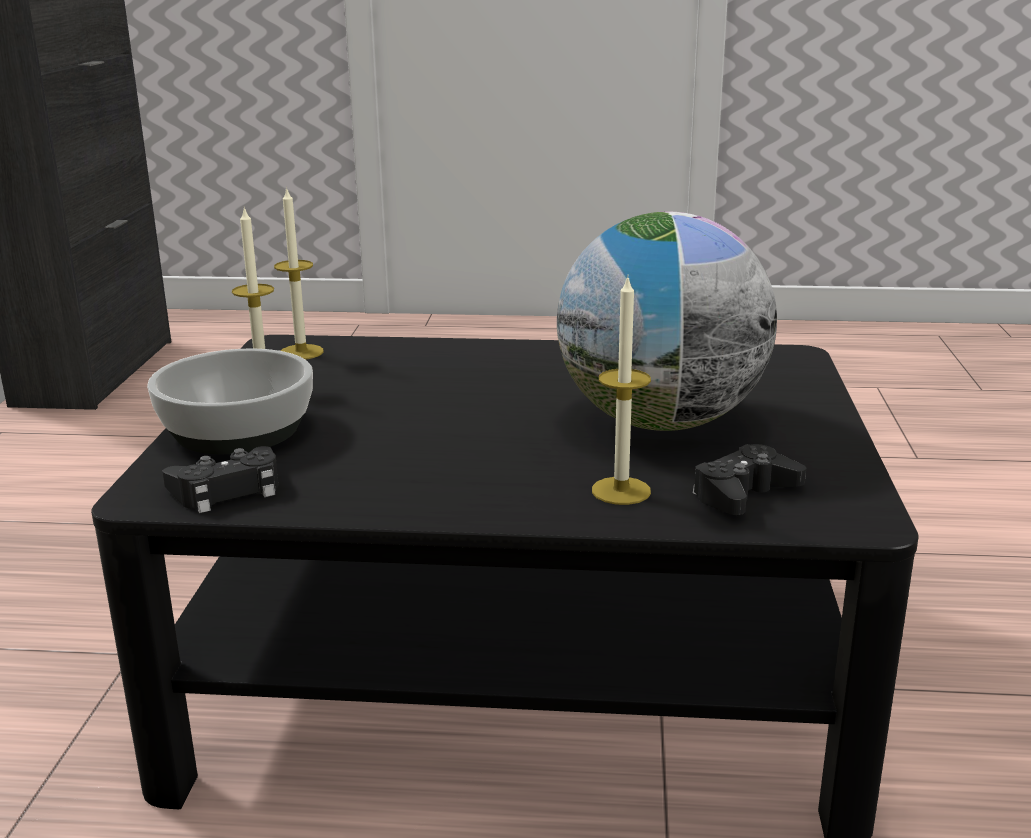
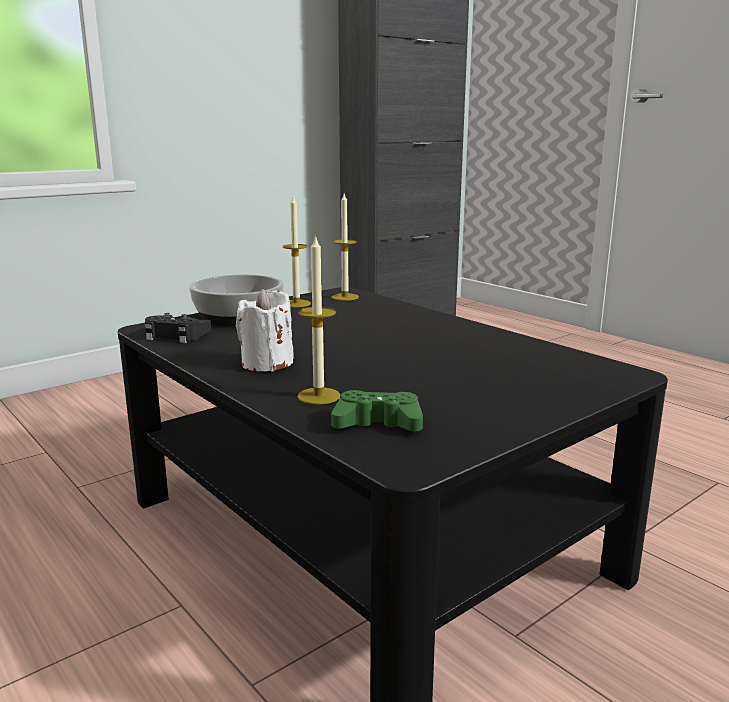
camera: 45 degrees right, 5 degrees down
(462, 478) = (267, 363): none -> white candle
(660, 422) = (433, 376): globe -> none
(744, 493) = (378, 423): black game controller -> green game controller

